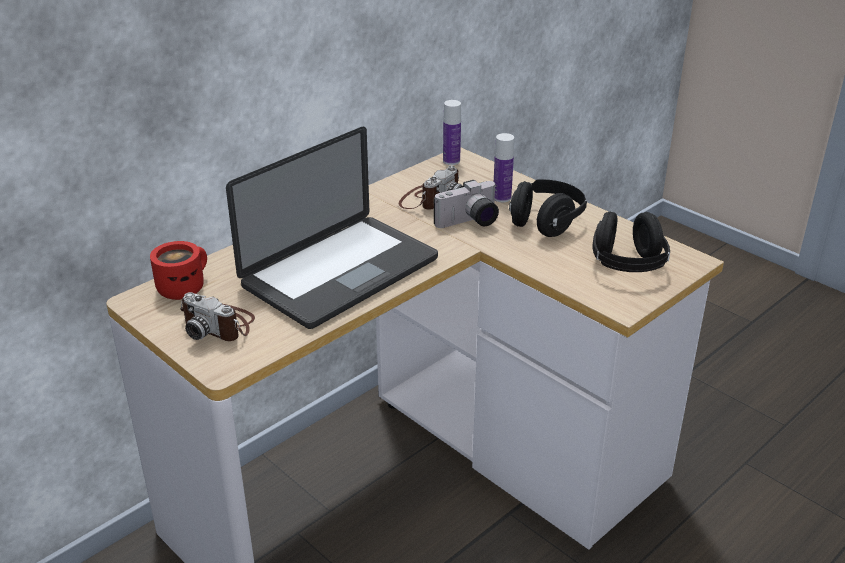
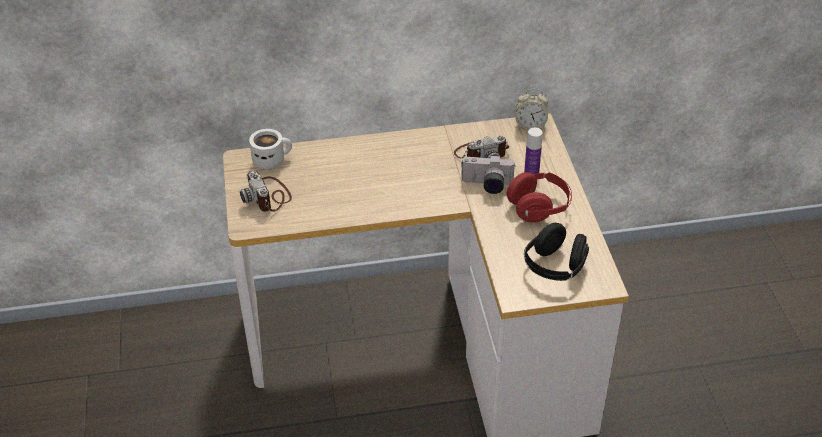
camera: 35 degrees right, 10 degrees up
(183, 287) = (271, 160): red mug -> white mug
(340, 273) = (367, 190): laptop -> none
(451, 161) = (530, 125): bottle -> alarm clock
(546, 222) = (539, 208): black headphones -> red headphones

